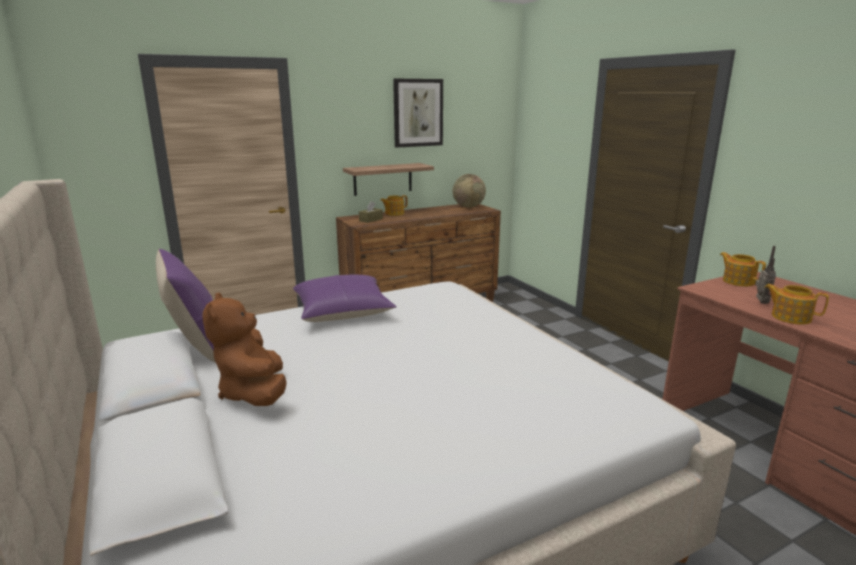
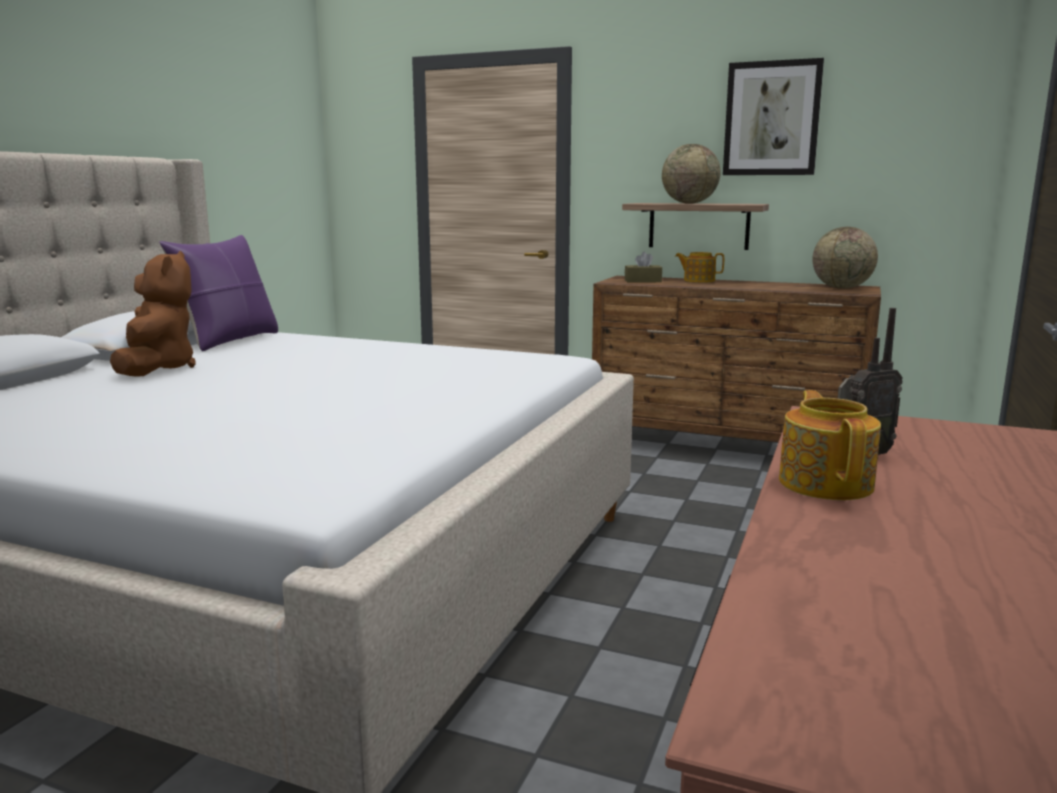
camera: 50 degrees right, 5 degrees down
(254, 393) = (157, 369): brown plush toy -> brown plush toy turned 135 degrees clockwise
(343, 311) = (390, 349): purple pillow -> none
(386, 167) = (689, 203): none -> globe
(738, 281) = (968, 433): teapot -> none

